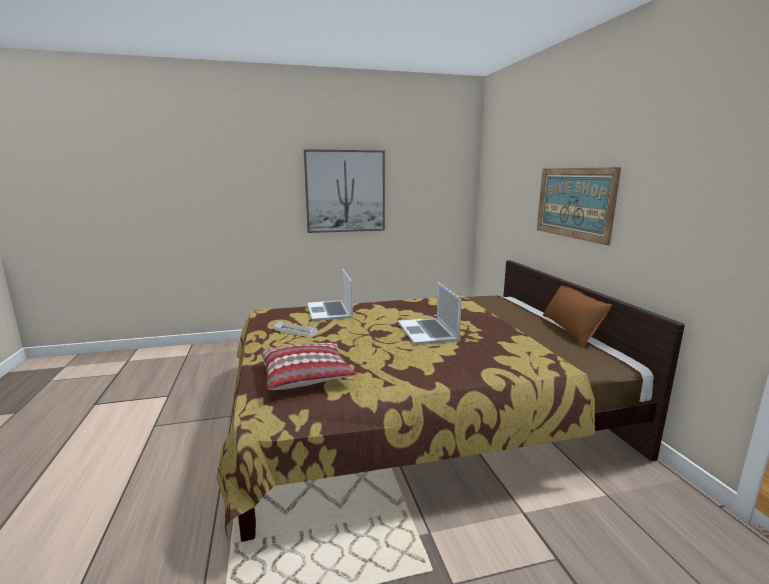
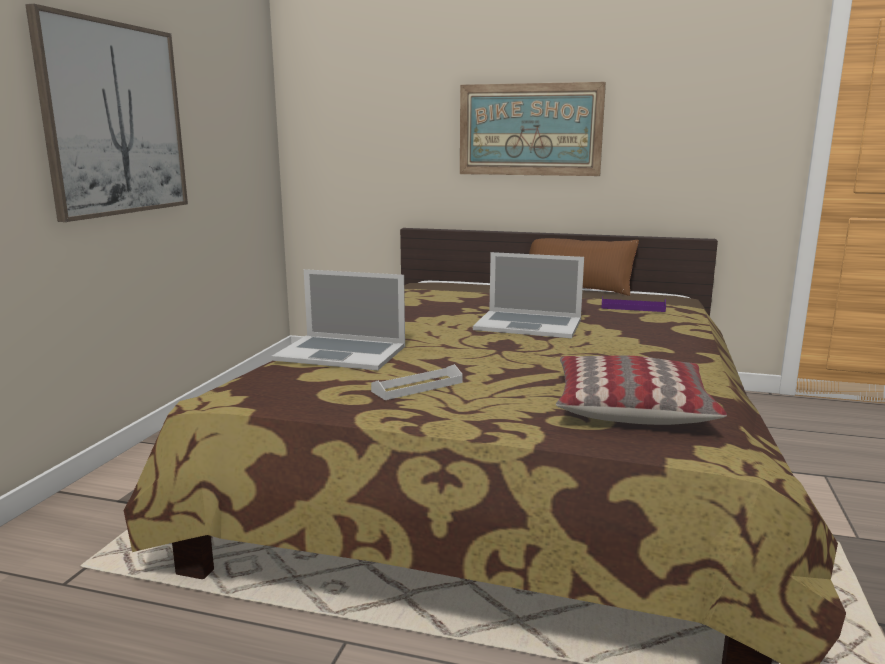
camera: 60 degrees left, 0 degrees up
(521, 349) = (632, 308): none -> purple tray

